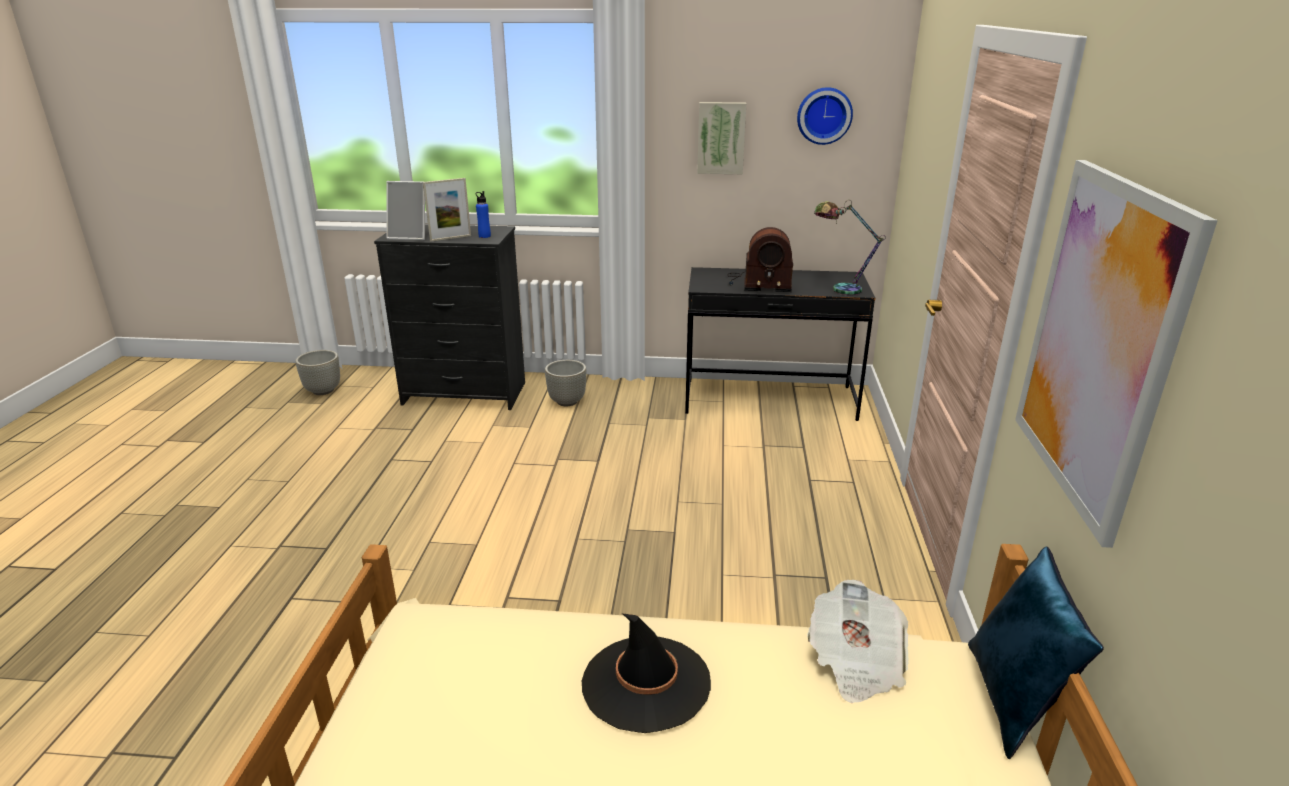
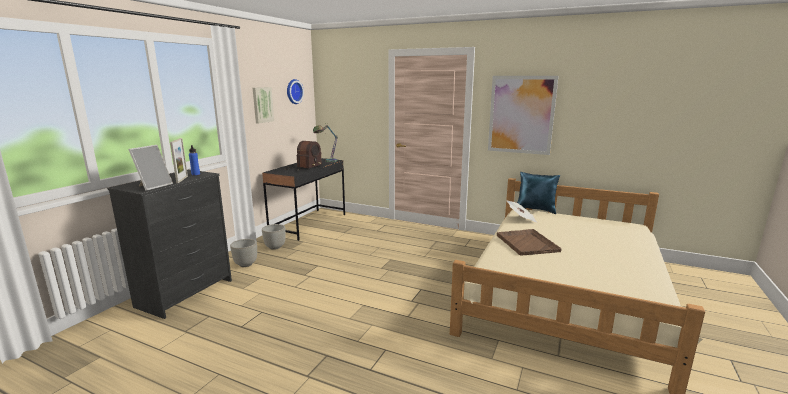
camera: 70 degrees left, 10 degrees down
(323, 391) = (74, 355): grey planter -> grey planter (275, 247)
(646, 683) = (526, 243): black hat -> brown tray

